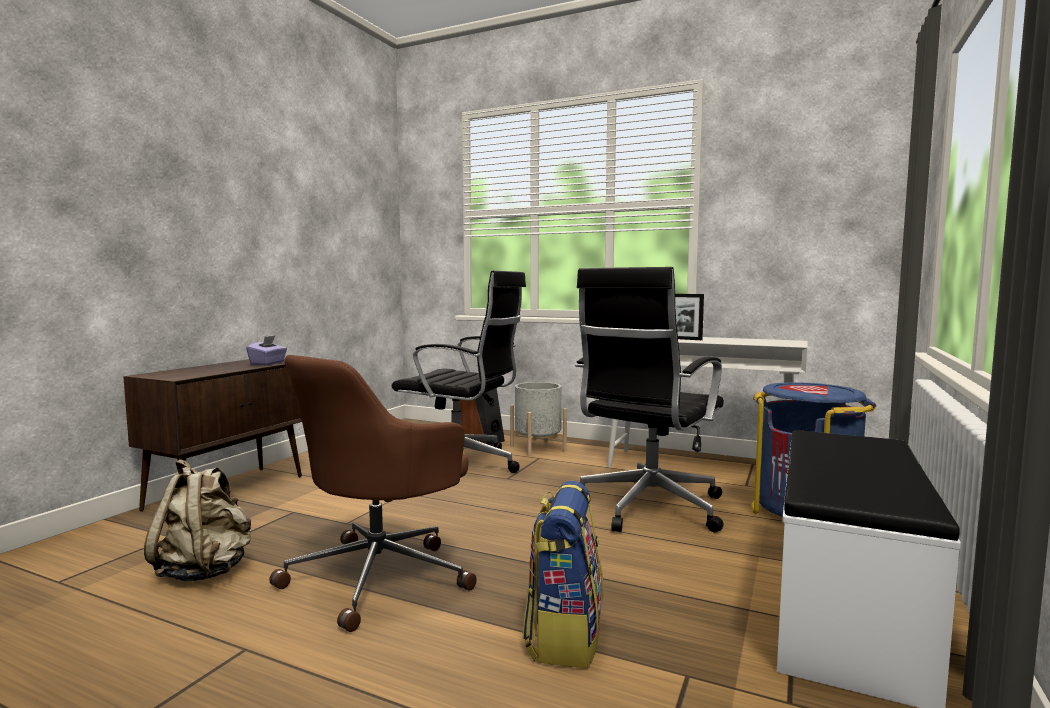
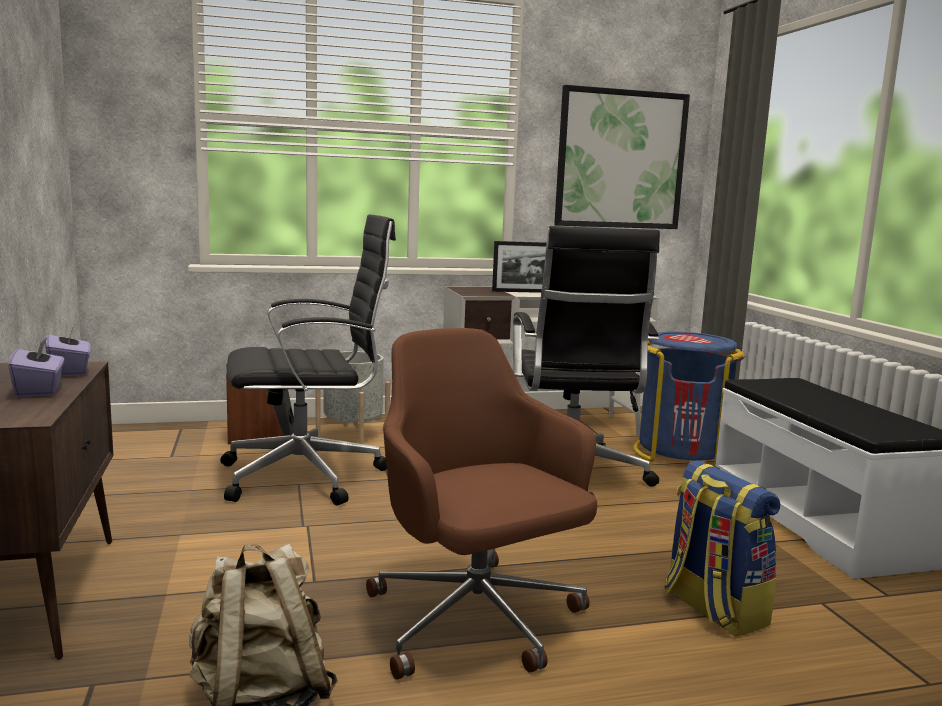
camera: 40 degrees left, 5 degrees up
(226, 369) = (40, 390): none -> purple tissue box
(380, 576) = (476, 621): brown office chair -> brown office chair turned 150 degrees clockwise
(811, 213) = (620, 159): none -> picture

